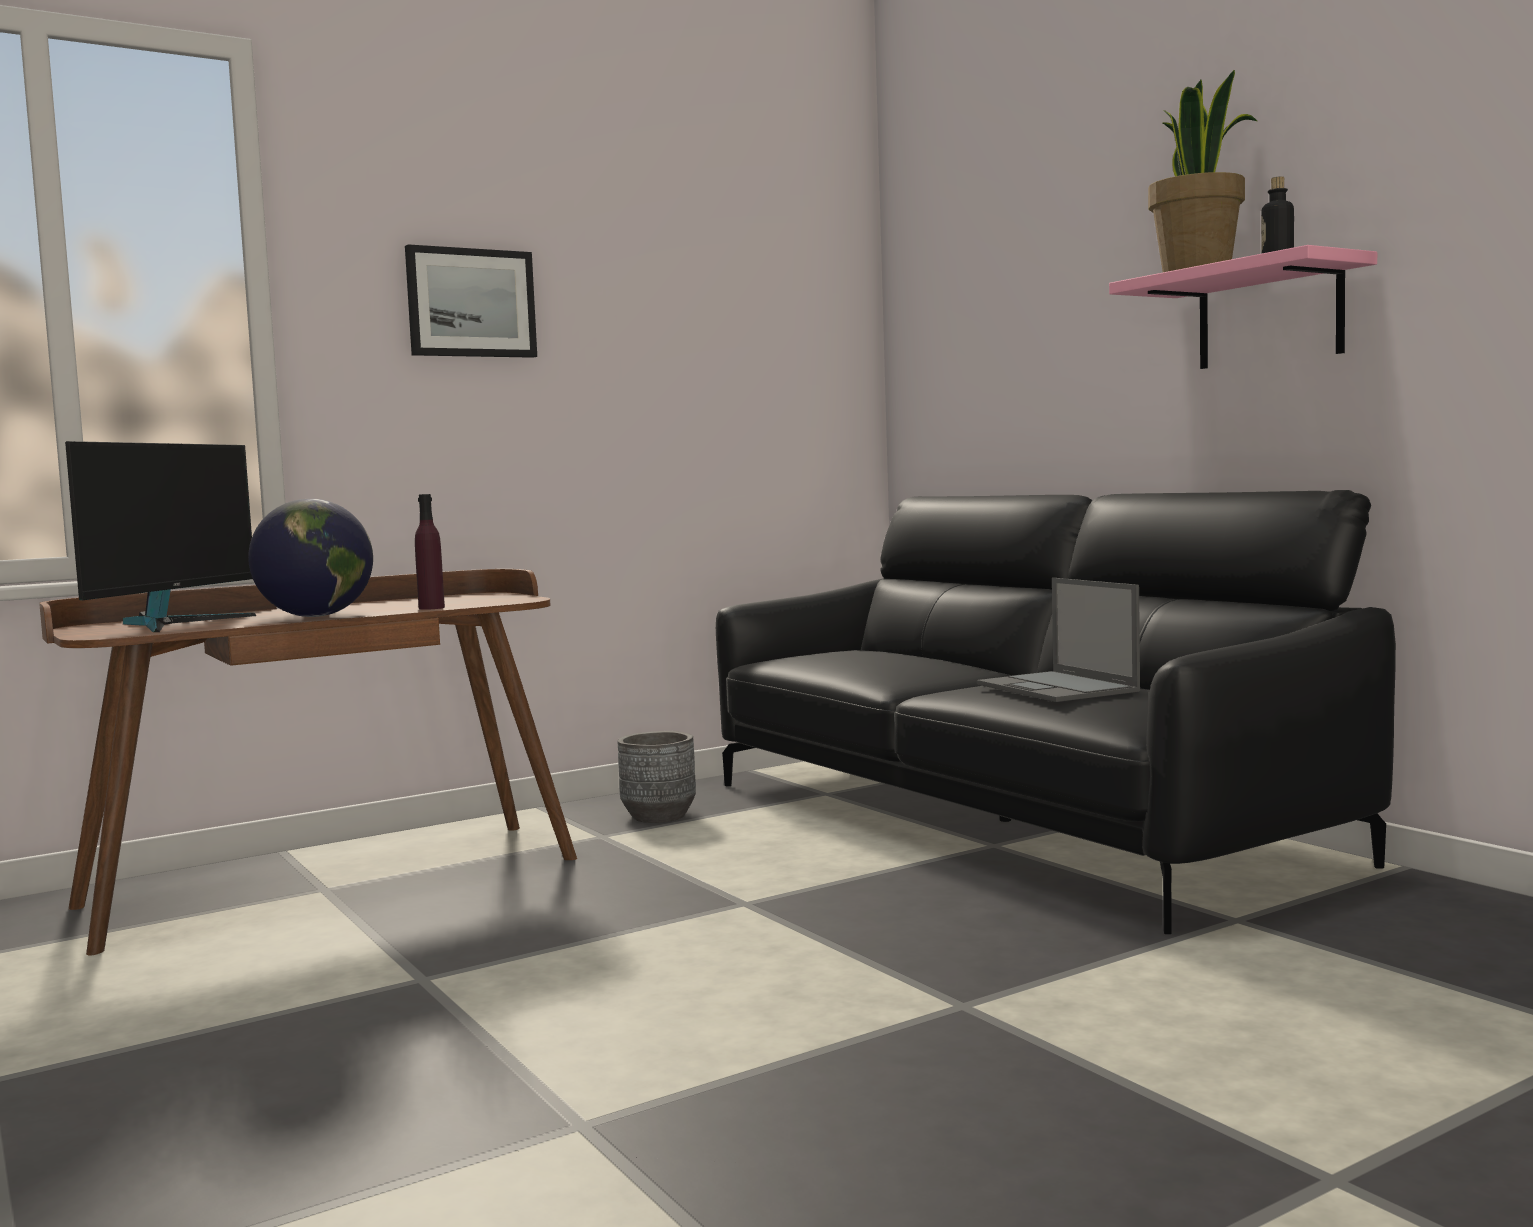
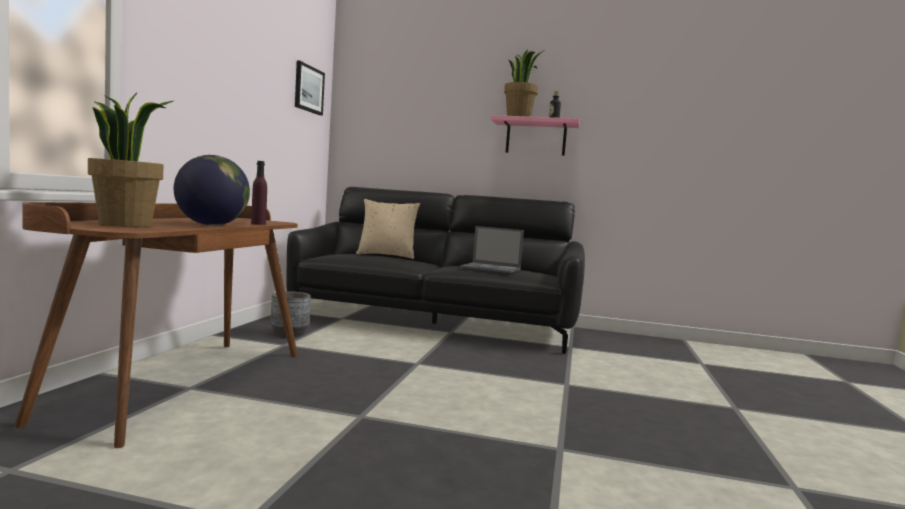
camera: 45 degrees left, 0 degrees up
(172, 623) = (126, 225): monitor -> potted plant
(471, 303) = (206, 54): picture -> picture (308, 89)
(918, 654) = (386, 255): none -> beige pillow

